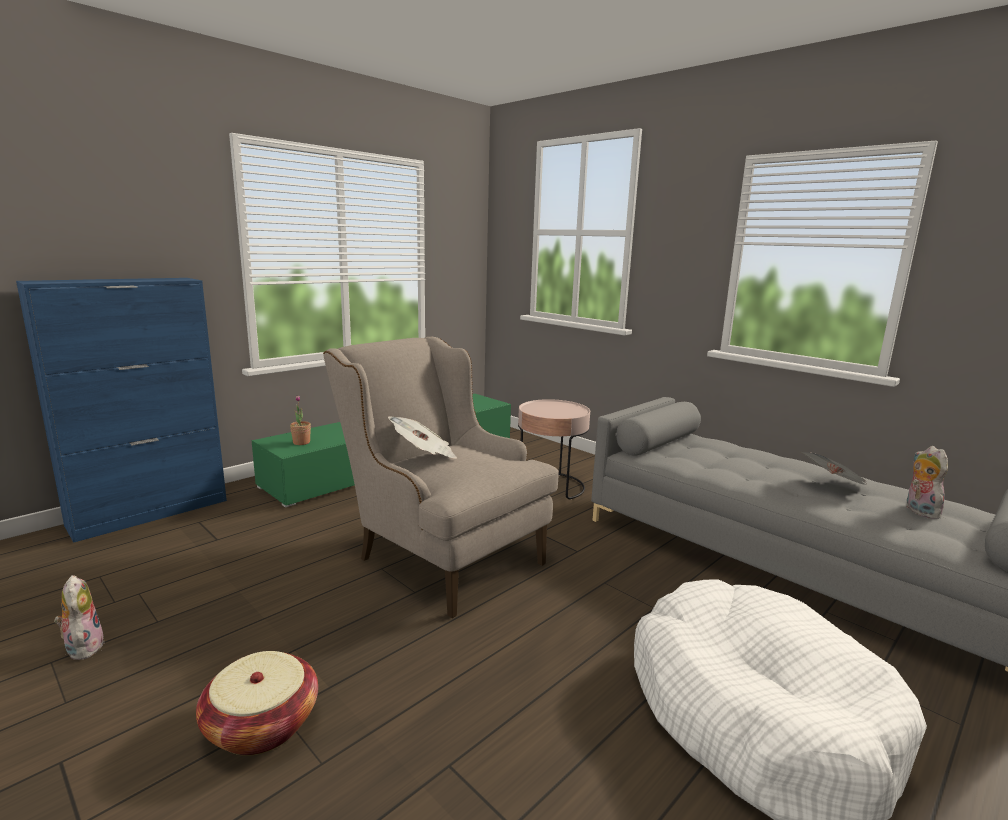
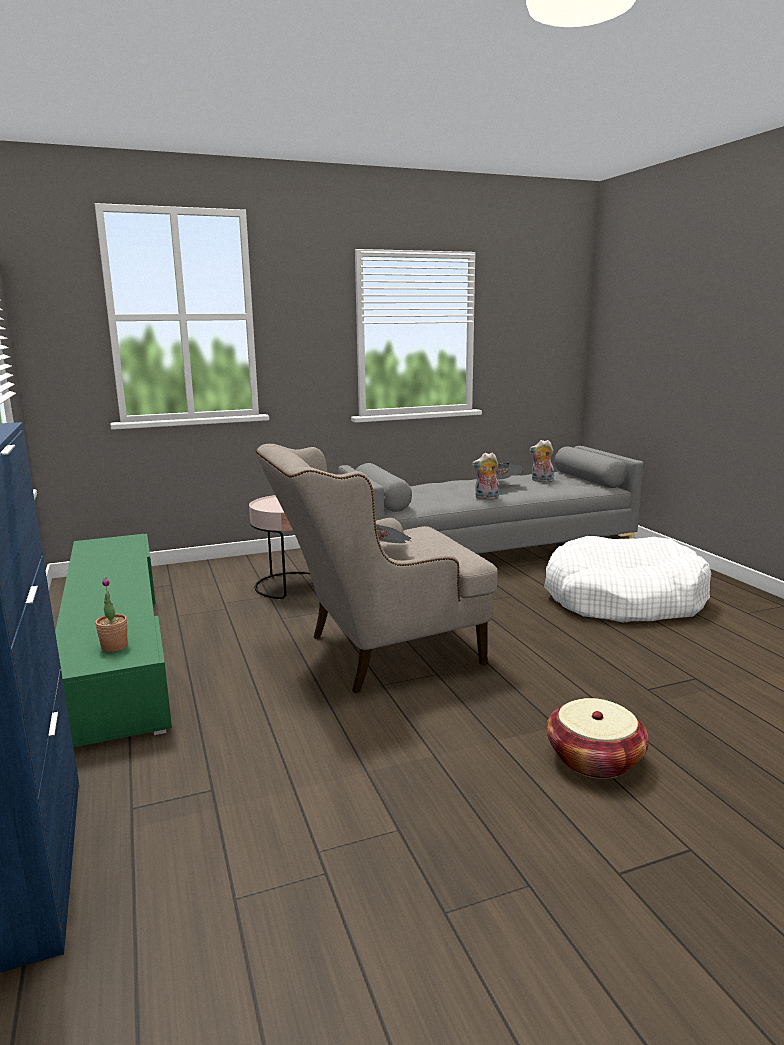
camera: 65 degrees left, 0 degrees up
(83, 647) = (424, 887): plush toy -> plush toy (486, 498)

